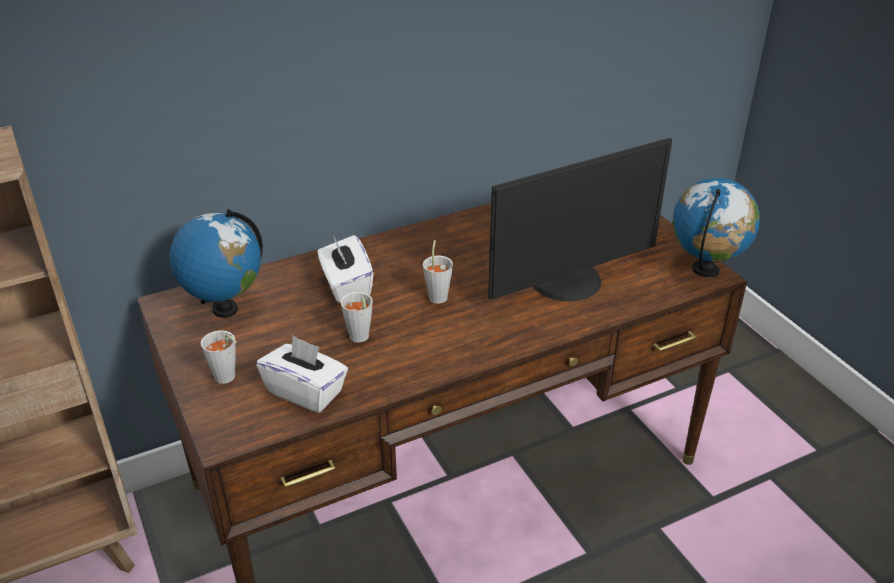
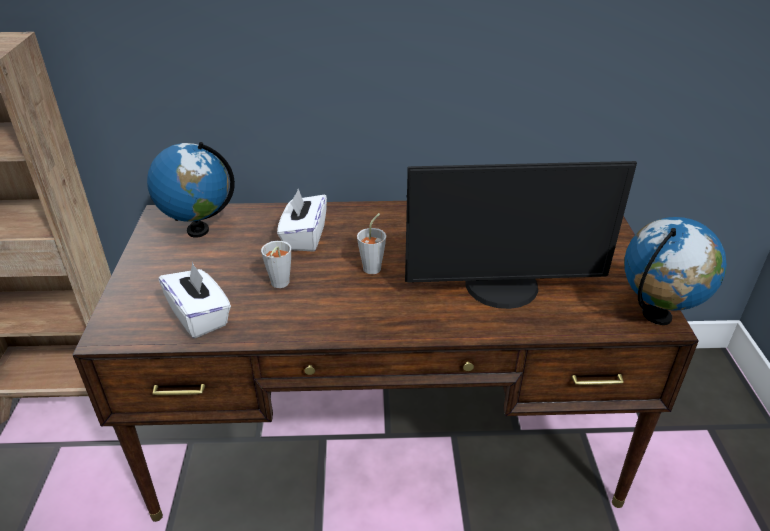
camera: 25 degrees right, 0 degrees up
(227, 379) = (152, 286): grey cup -> none

